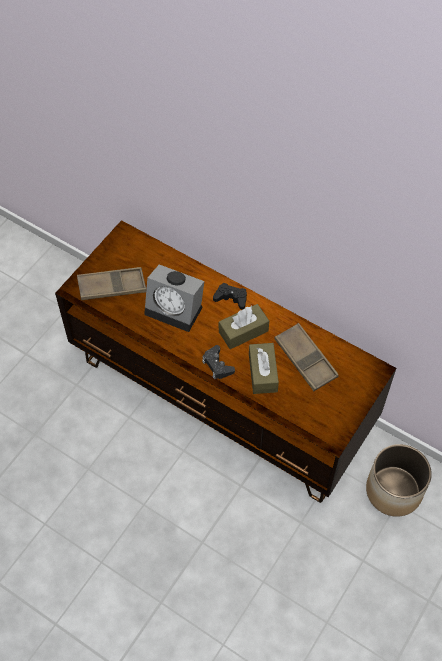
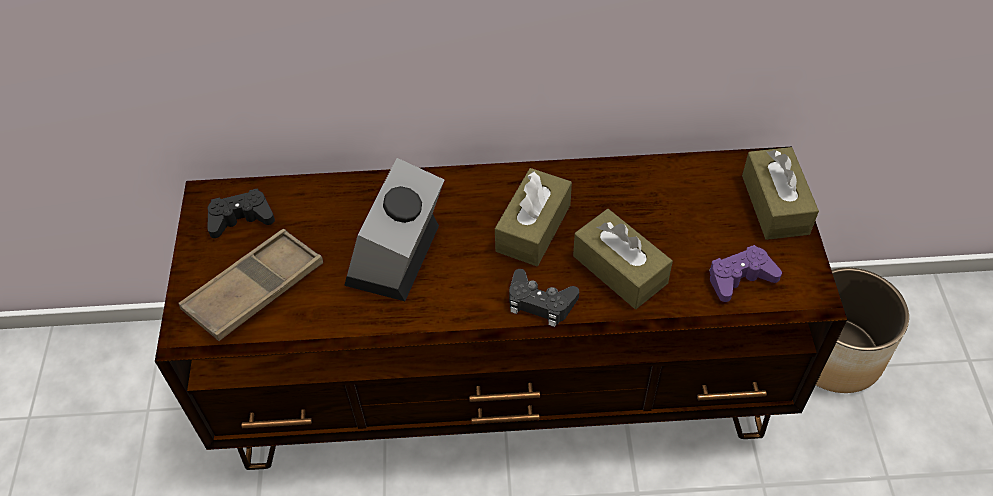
camera: 35 degrees left, 5 degrees down
(176, 309) = (397, 259): alarm clock -> alarm clock turned 120 degrees clockwise
(231, 298) = (470, 192): black game controller -> black game controller (241, 218)
(305, 359) = (662, 211): brown tray -> none
(310, 410) = (740, 278): none -> purple game controller
(359, 389) = (775, 204): none -> brown tissue box

